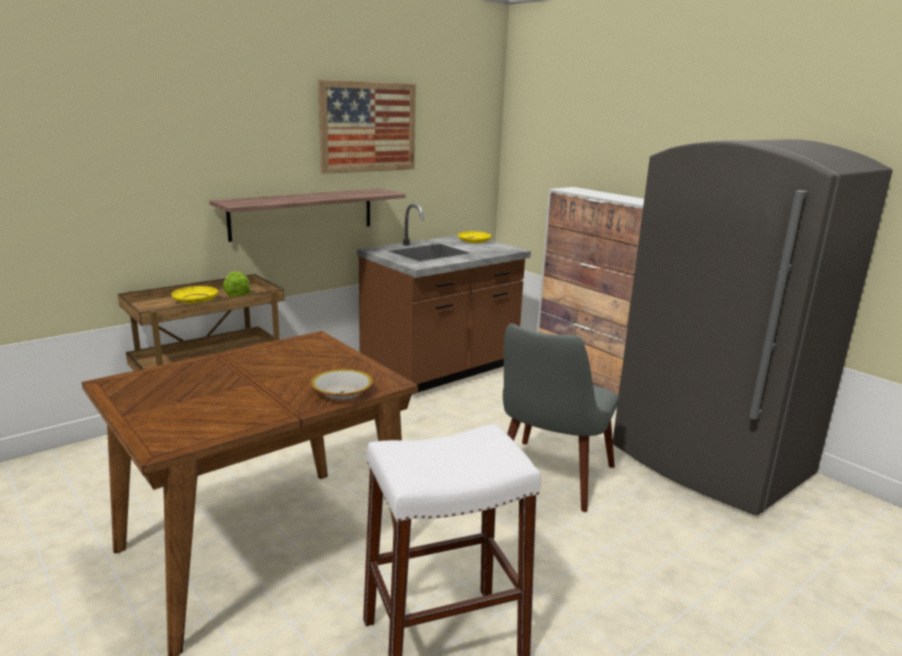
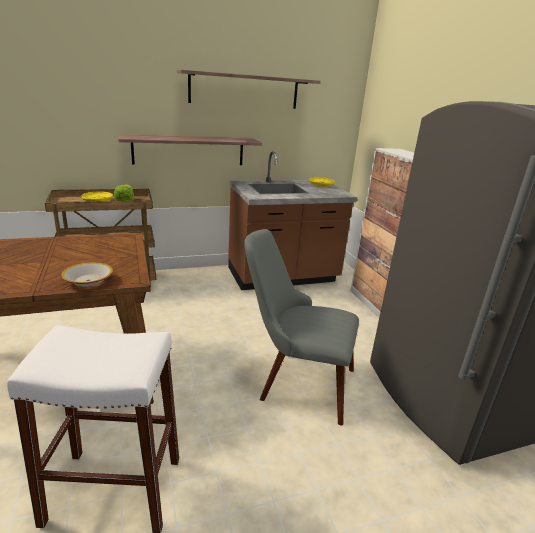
camera: 20 degrees right, 5 degrees up
(368, 127) = (244, 90): picture -> shelf
(548, 482) = (295, 381): grey chair -> grey chair turned 60 degrees clockwise

